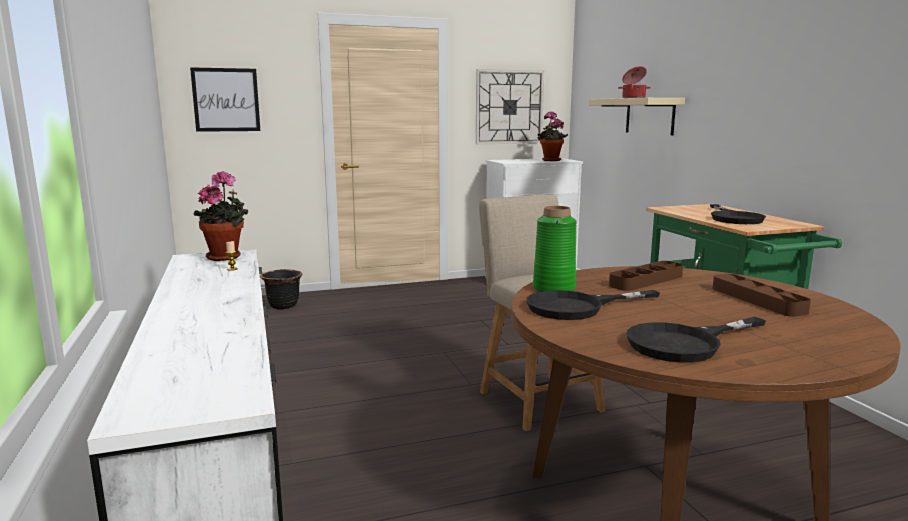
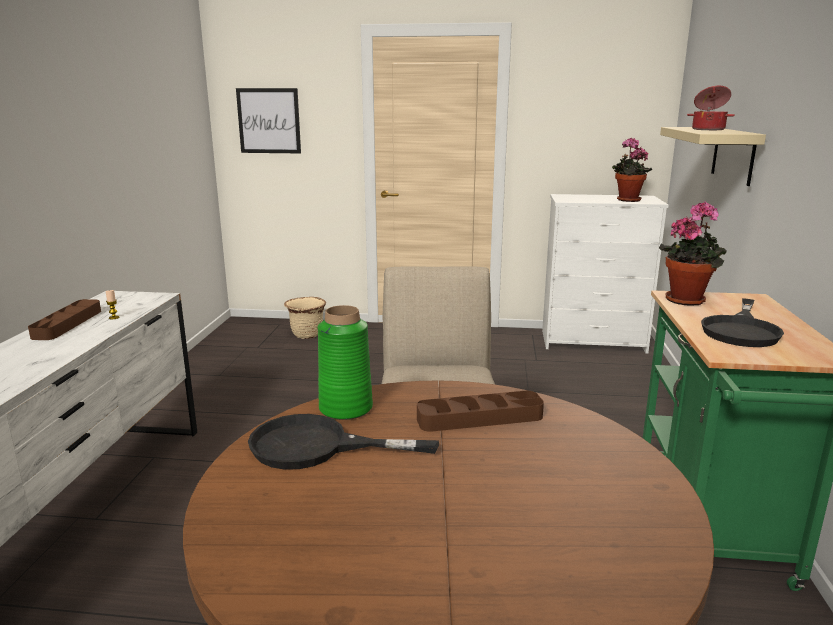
camera: 25 degrees right, 5 degrees up
(226, 257) = (138, 299): potted plant -> potted plant (687, 300)
(283, 305) = (306, 334): black planter -> beige planter
(509, 107) = (587, 130): wall clock -> none
(685, 343) = (326, 551): black frying pan -> none
(757, 300) = (570, 491): brown tray -> brown tray (67, 324)

